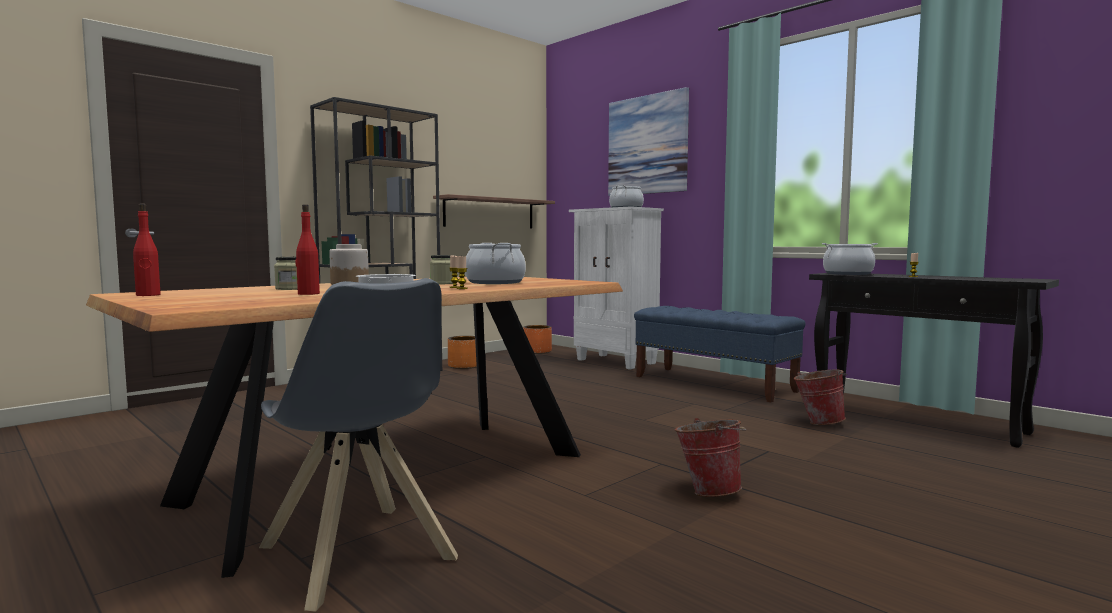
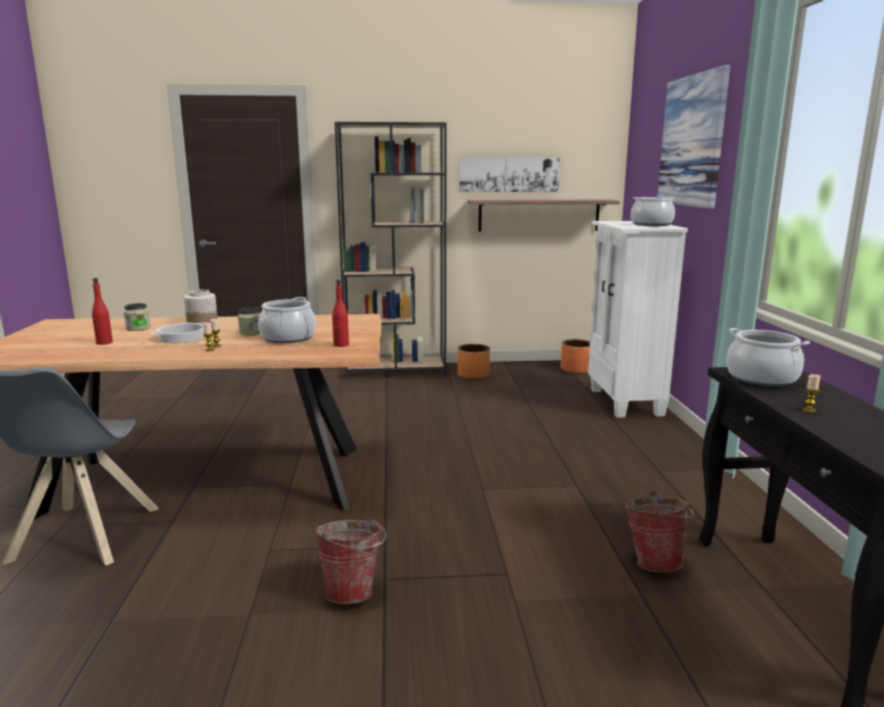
camera: 40 degrees right, 10 degrees up
(148, 295) = (48, 328): red bottle -> red bottle (341, 345)
(465, 174) = (508, 174): none -> picture
(713, 384) = (664, 464): blue bench -> none

